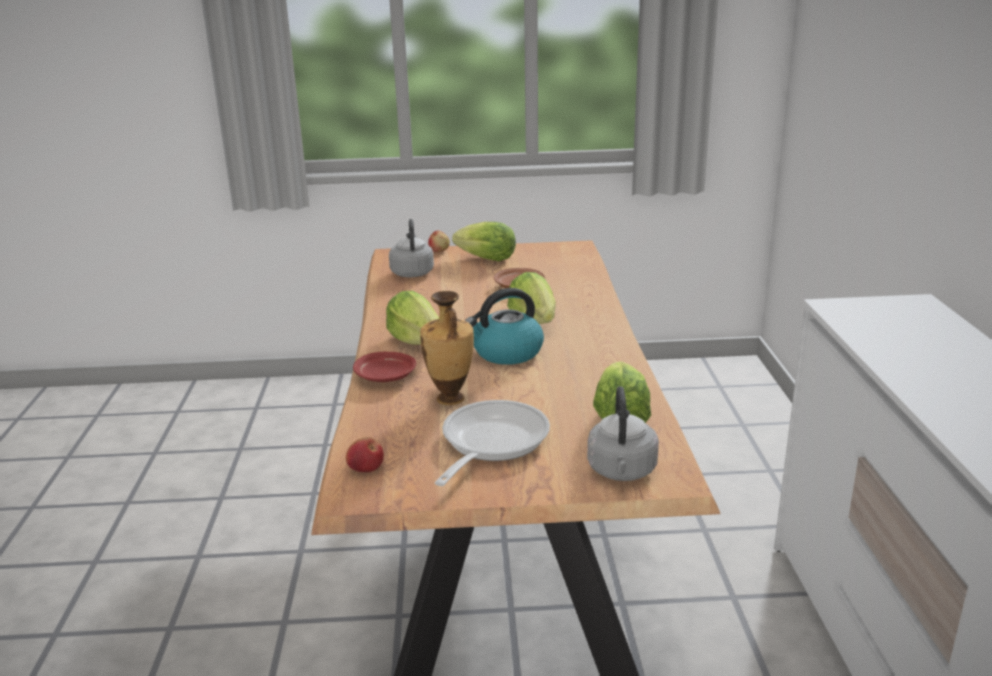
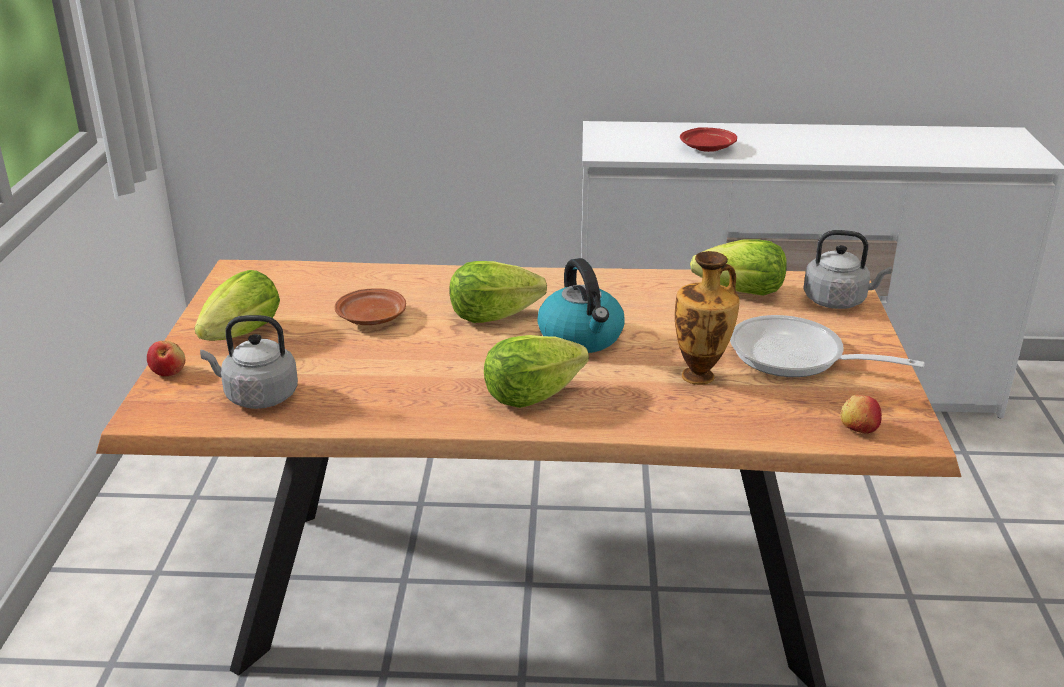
camera: 85 degrees left, 5 degrees up
(386, 377) = (637, 418): red plate -> red plate (707, 148)

